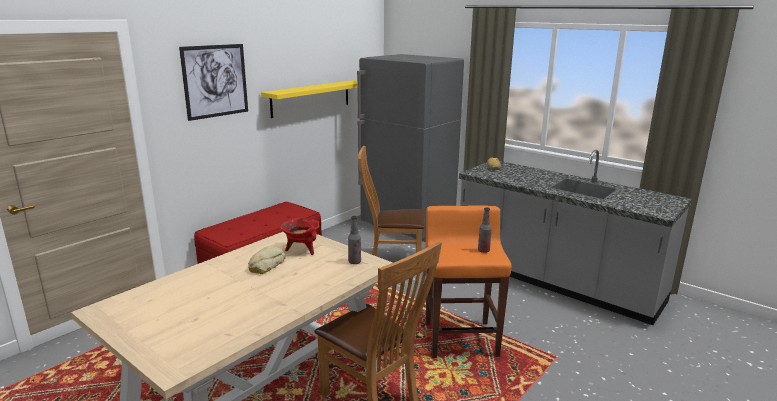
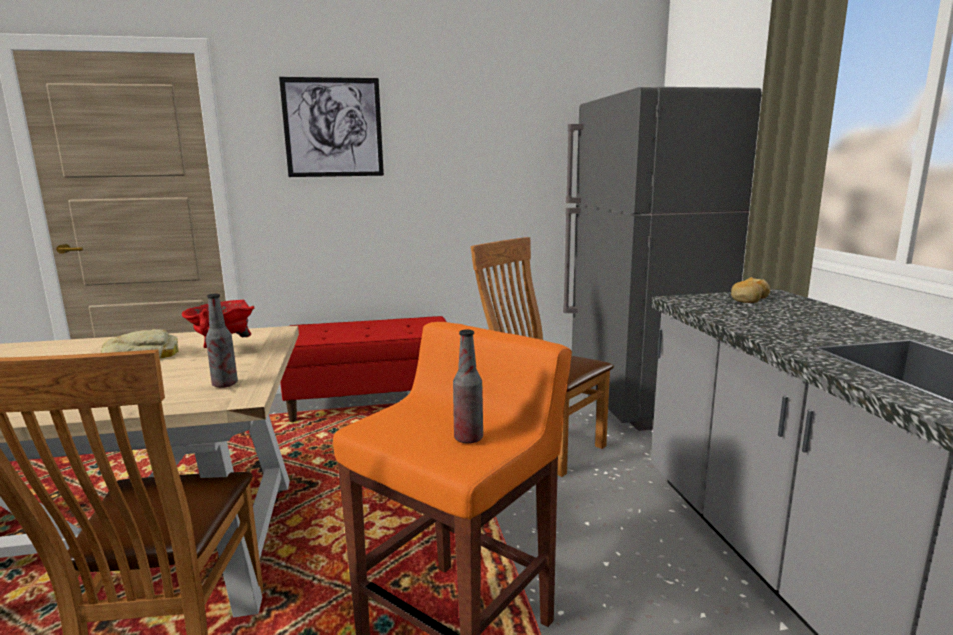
camera: 40 degrees right, 5 degrees down
(311, 98) = (501, 169): yellow shelf -> none

